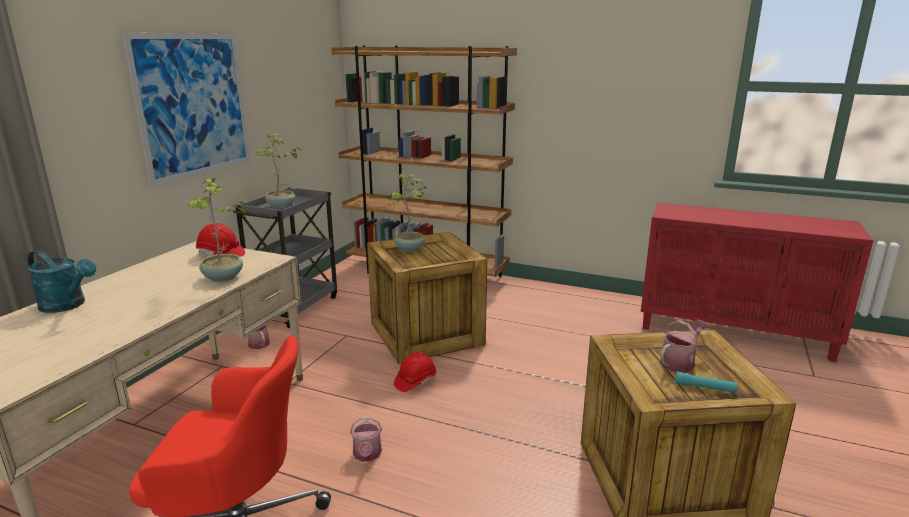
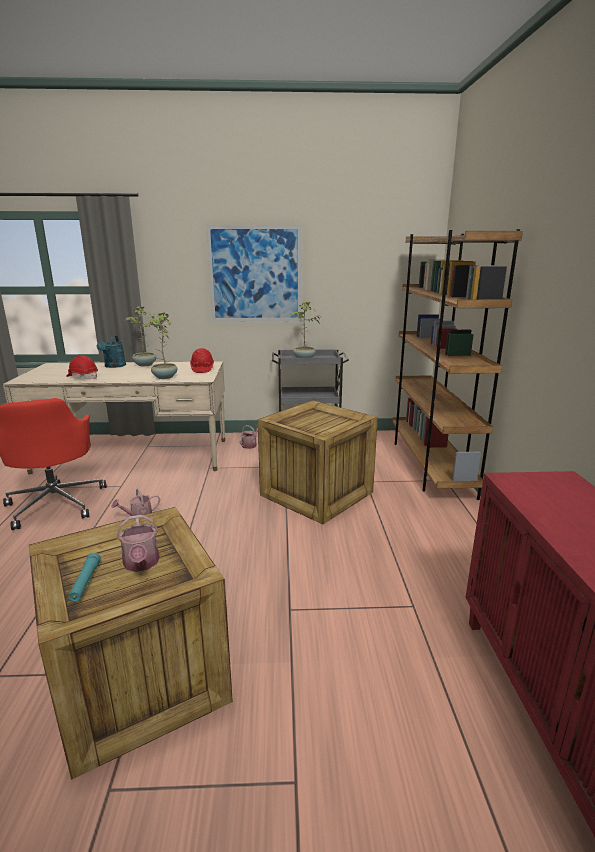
camera: 65 degrees right, 0 degrees up
(410, 249) = (322, 415): potted plant -> potted plant (145, 365)
(415, 381) = (238, 508): red hard hat -> red hard hat (83, 377)
(680, 362) = (141, 564): watering can -> watering can turned 45 degrees clockwise

